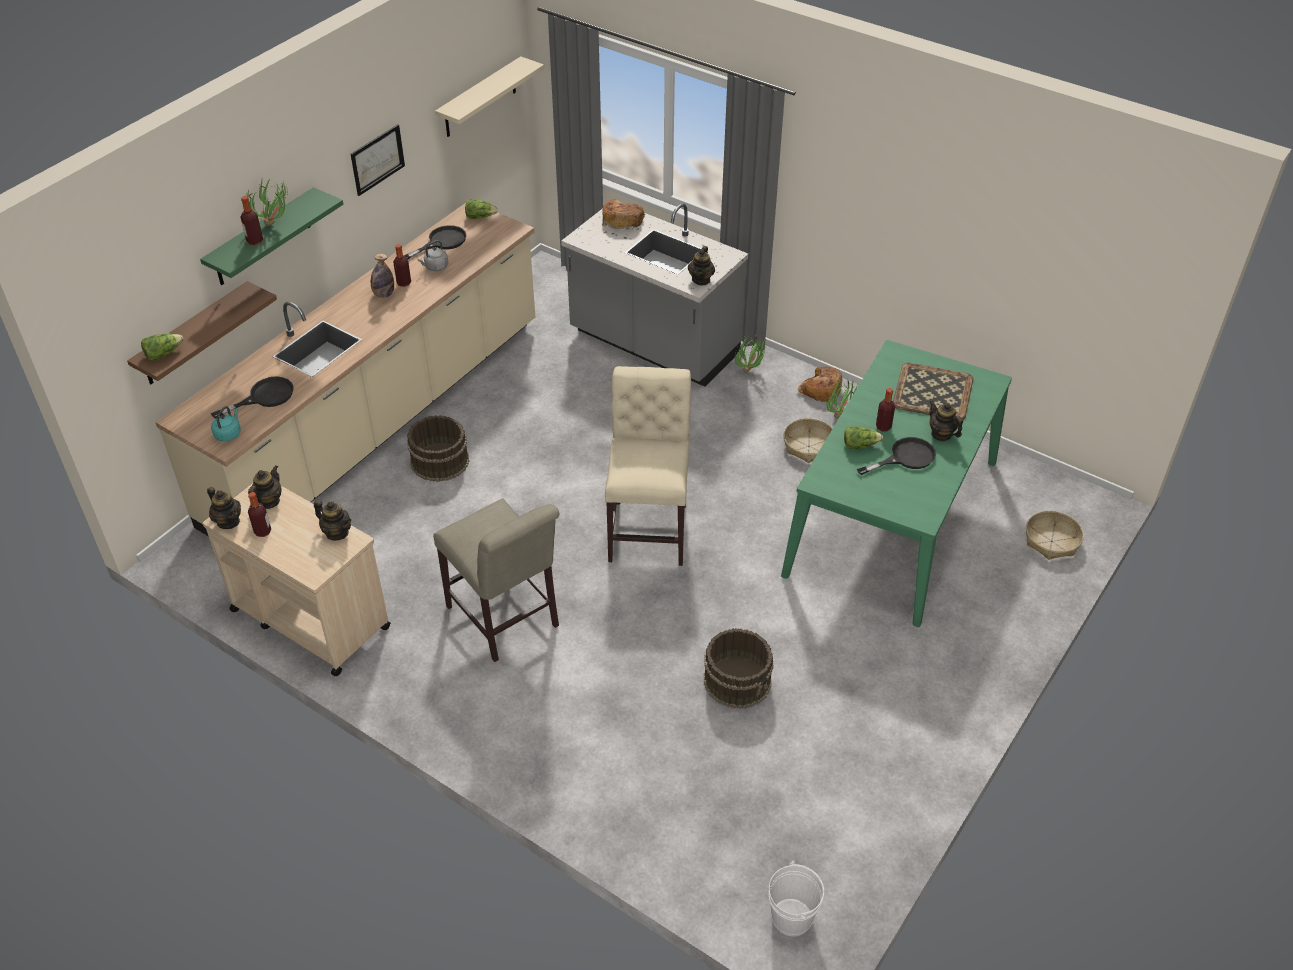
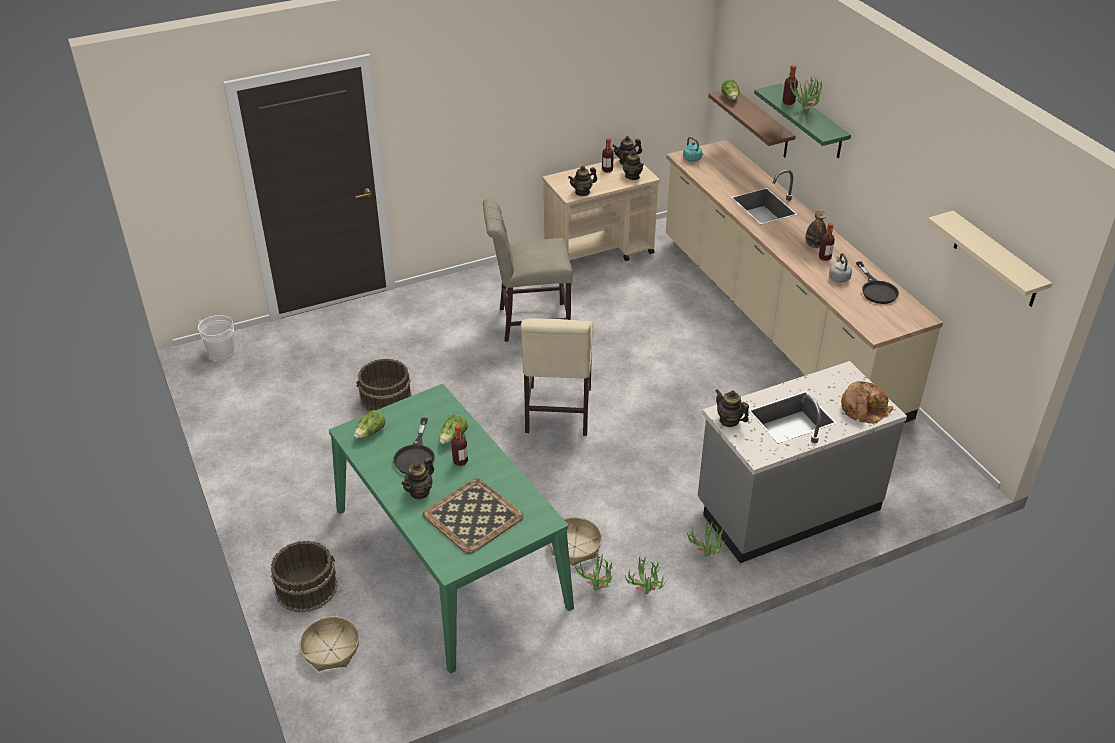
camera: 120 degrees right, 5 degrees down
(264, 397) = (721, 177): black frying pan -> none
(377, 159) = (897, 181): picture -> none
(439, 461) = (709, 338): brown bucket -> brown bucket (306, 587)
(480, 217) = (908, 320): lettuce -> lettuce (370, 432)
(649, 528) = (557, 414): beige chair -> beige chair turned 60 degrees clockwise
(820, 389) = (644, 595): bread -> potted plant
(941, 434) = (420, 492): teapot -> teapot turned 135 degrees clockwise

